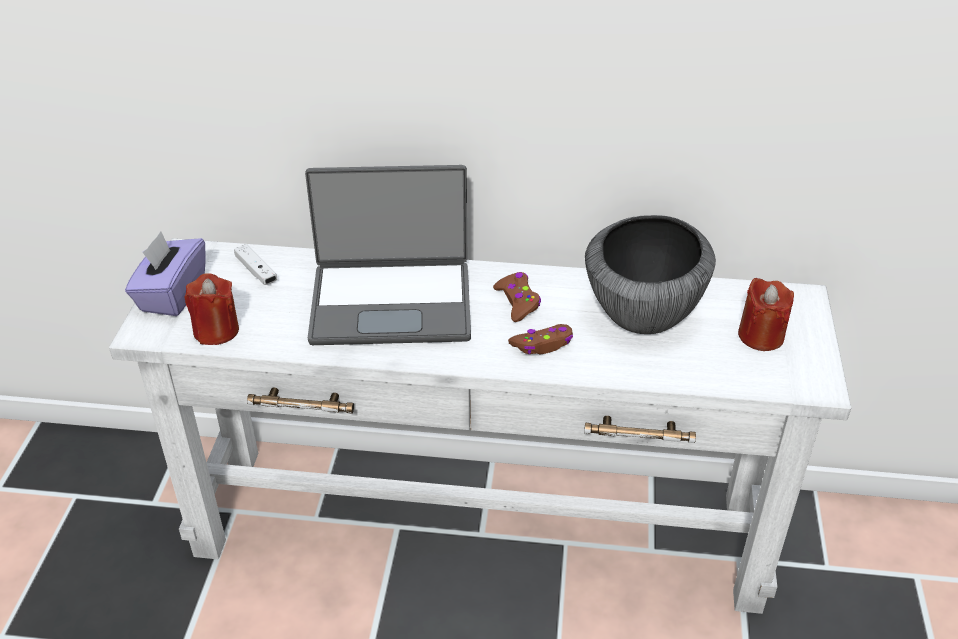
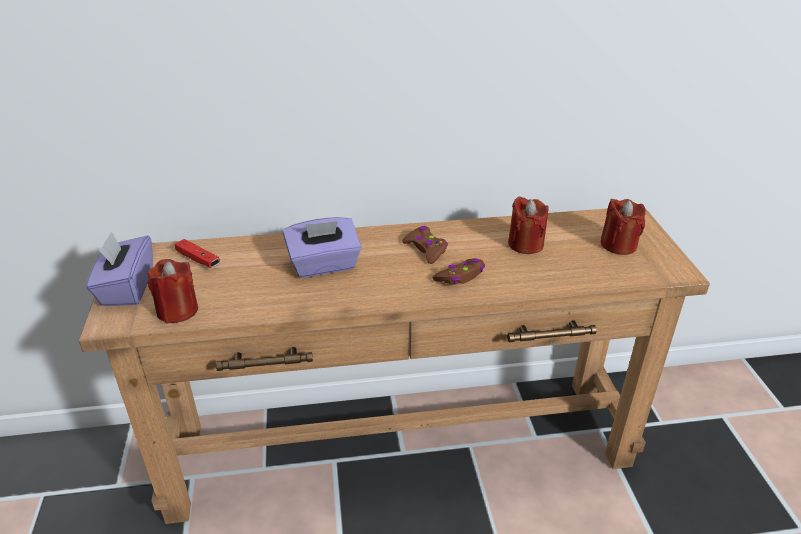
camera: 15 degrees left, 5 degrees down
(256, 271) = (198, 259): white game controller -> red game controller
(391, 303) = (324, 265): laptop -> purple tissue box
(480, 527) = (400, 447): white console table -> brown console table
(642, 315) = (525, 244): bowl -> red candle

